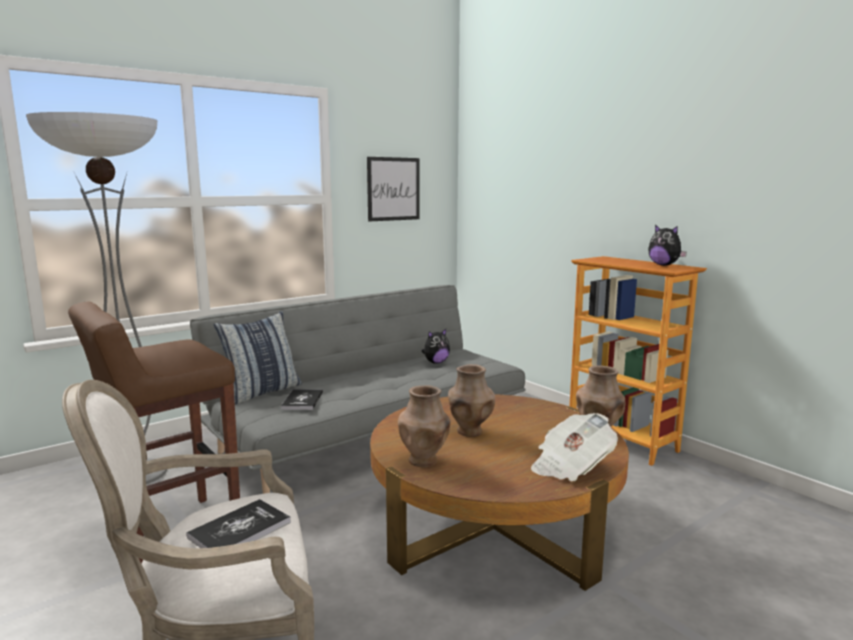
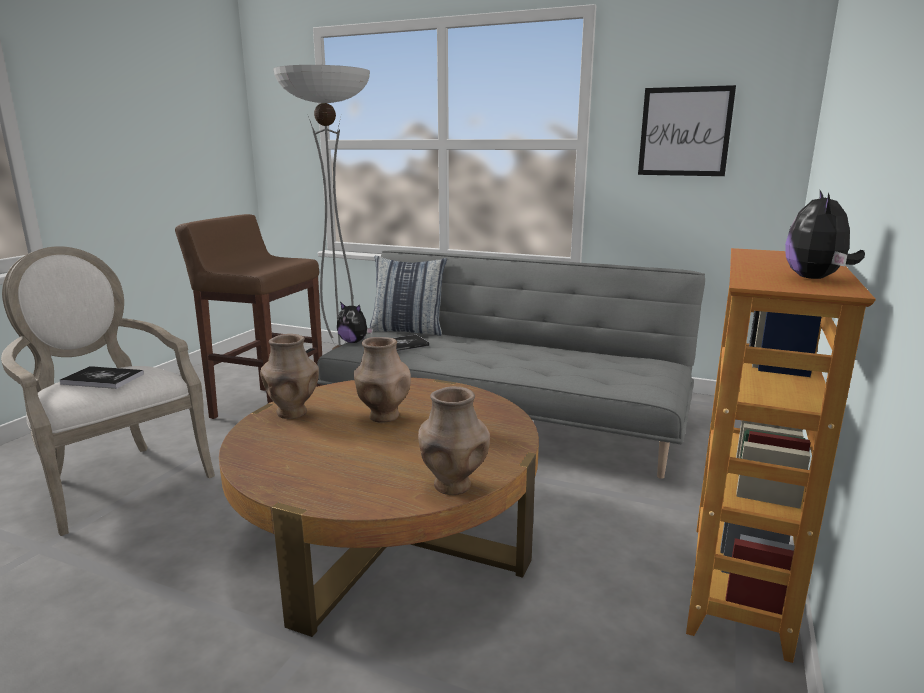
camera: 60 degrees right, 5 degrees up
(436, 362) = (594, 362): plush toy -> plush toy (354, 342)
(570, 467) = (328, 484): newspaper -> none

